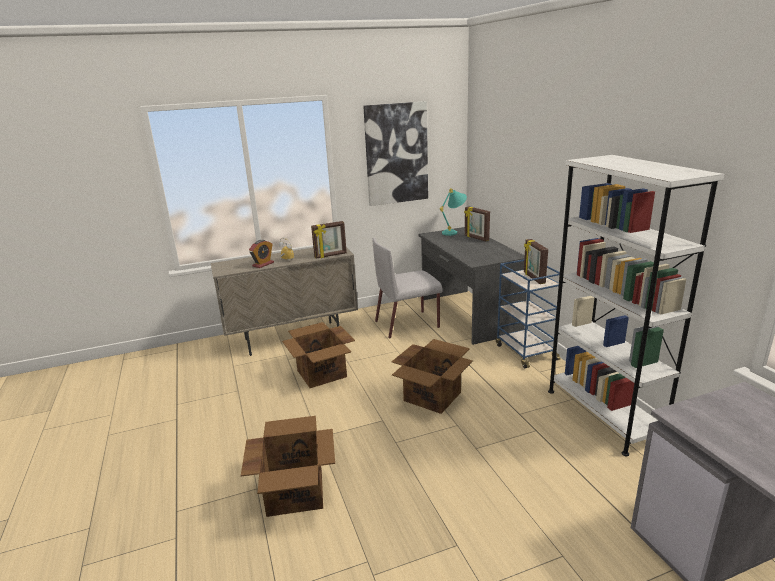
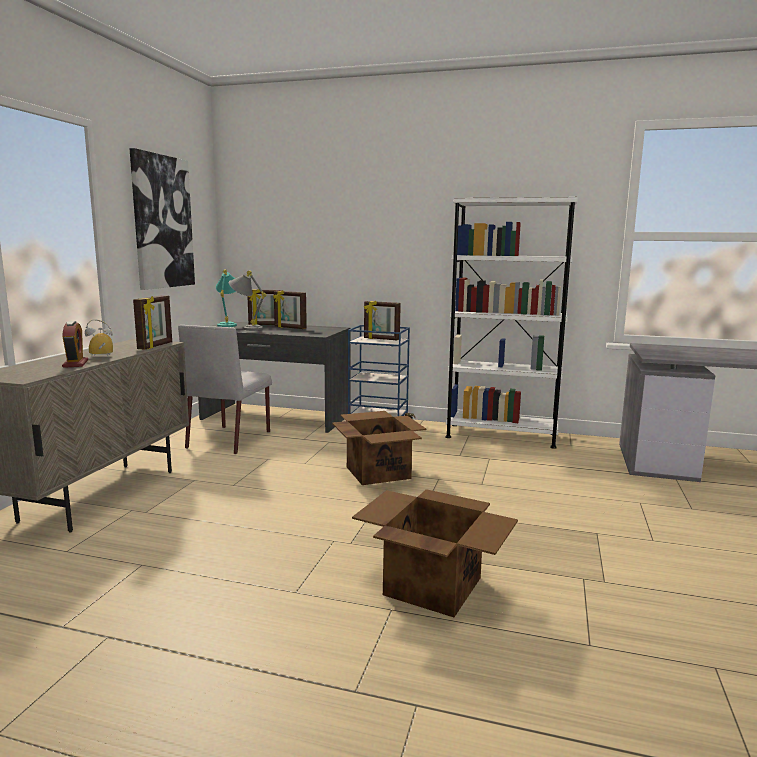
camera: 55 degrees left, 10 degrees down
(321, 374) = (227, 504): cardboard box -> none
(452, 240) = (247, 328): none -> grey table lamp
(481, 246) = (290, 328): none -> picture frame

